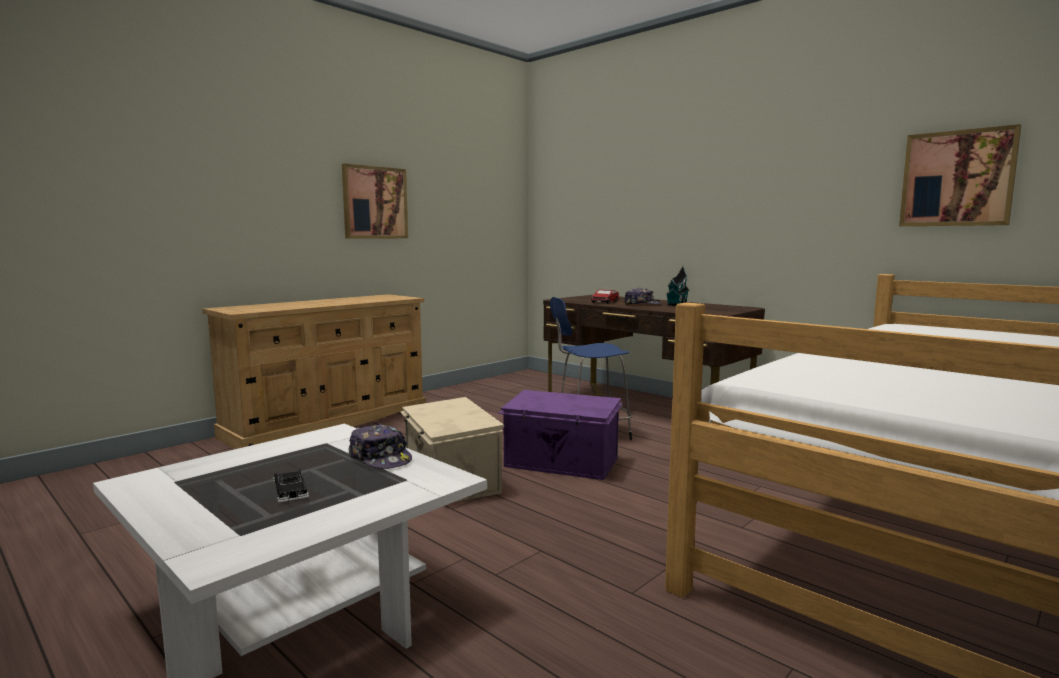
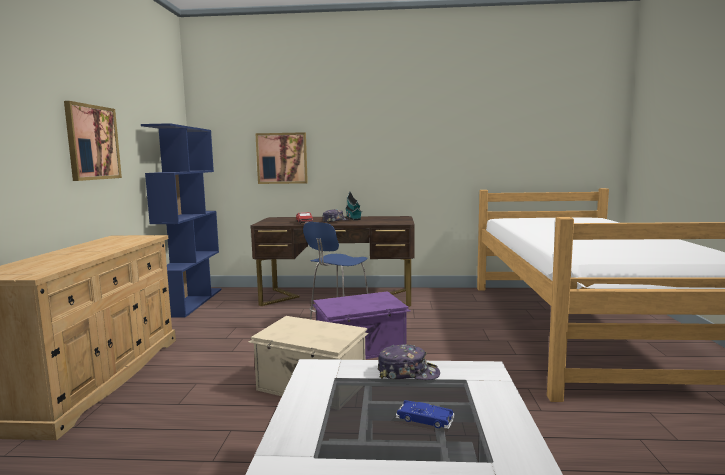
camera: 40 degrees left, 0 degrees up
(290, 491) = (425, 419): black toy car -> blue toy car
(497, 380) = (192, 302): none -> blue bookcase
(957, 178) = (513, 134): picture -> picture (282, 158)

